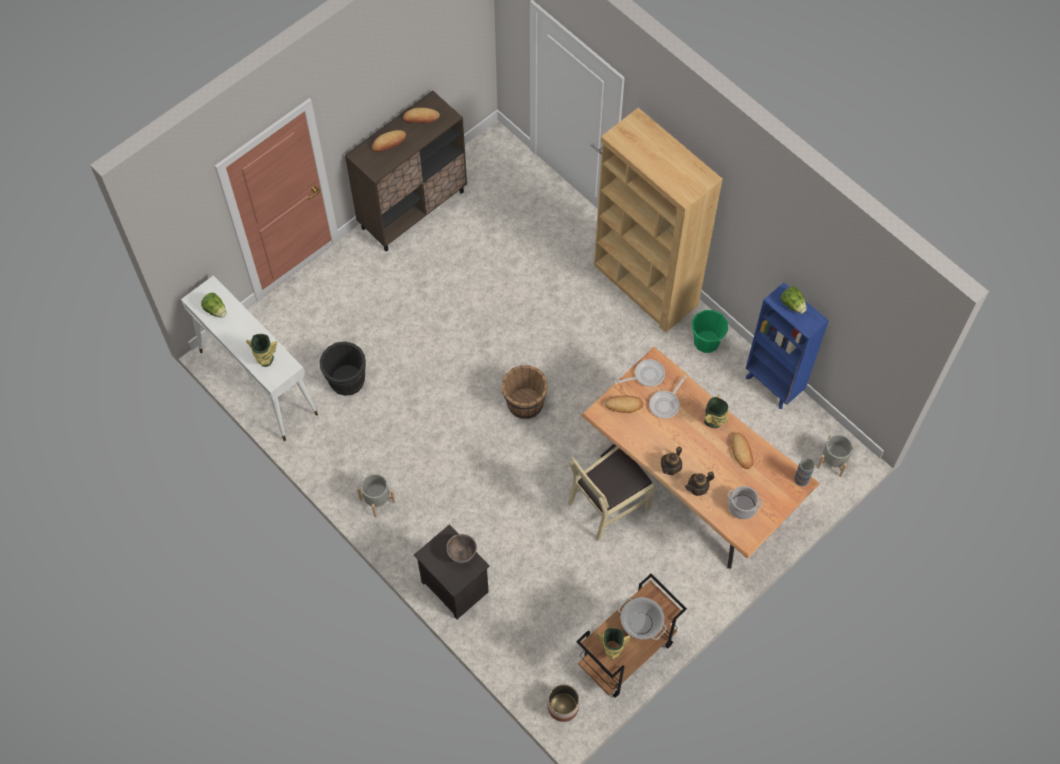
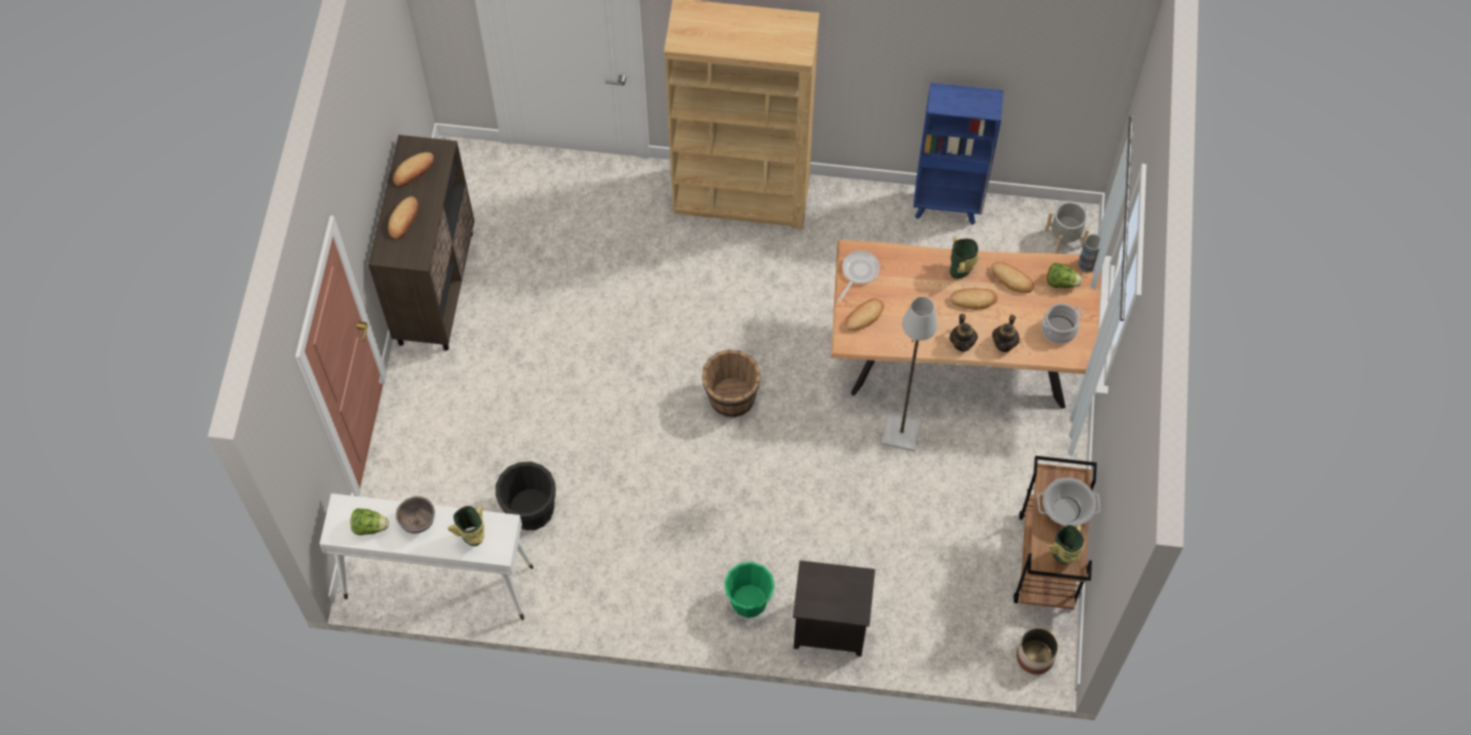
camera: 40 degrees left, 0 degrees up
(377, 500) = (675, 604): grey planter -> none
(462, 554) = (839, 579): brown bowl -> brown bowl (418, 522)
(608, 504) = (900, 434): beige chair -> grey floor lamp
(666, 404) = (902, 286): frying pan -> none
(704, 446) = (973, 300): none -> bread
(706, 341) = (849, 210): green bucket -> green bucket (749, 601)
(793, 305) = (958, 98): lettuce -> lettuce (1061, 282)

